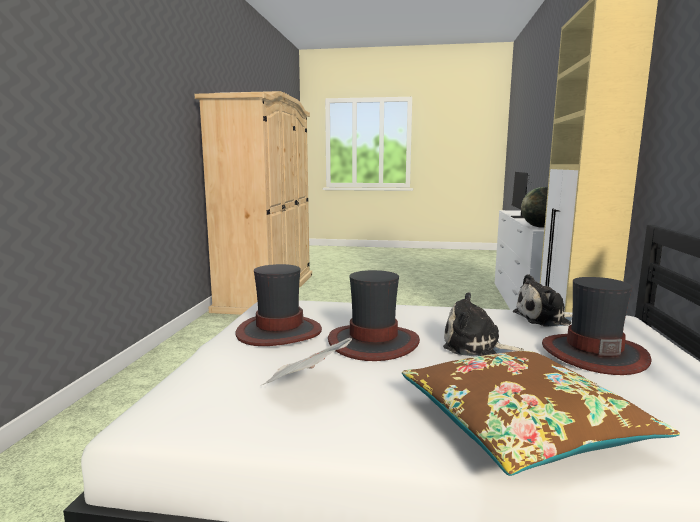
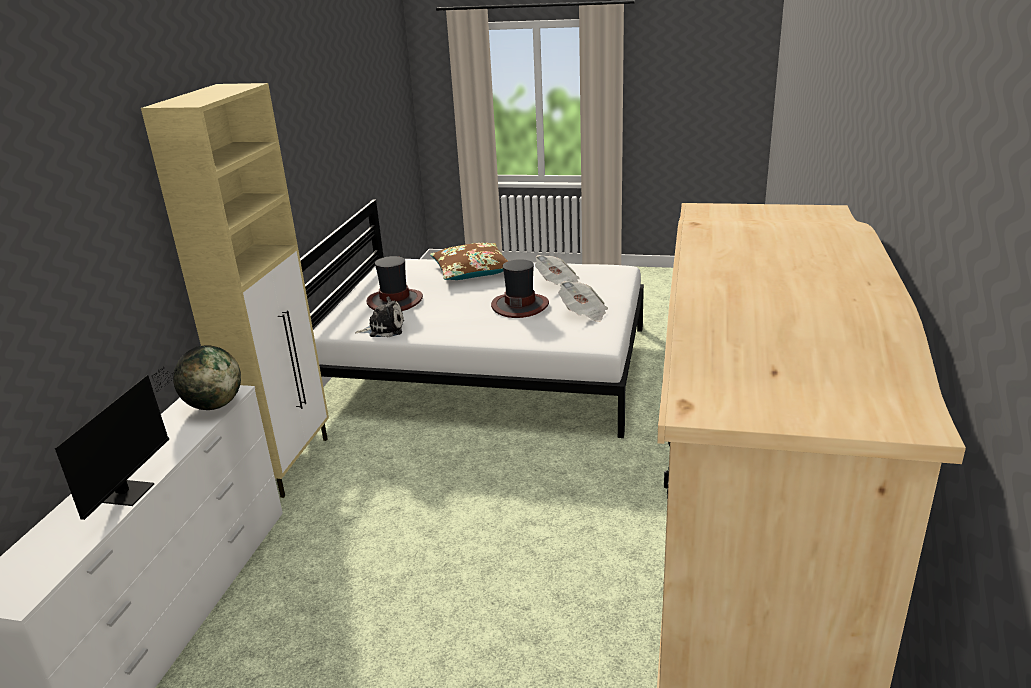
camera: 175 degrees left, 15 degrees up
(278, 332) = (583, 313): hat -> newspaper
(476, 346) = (458, 304): plush toy -> none

